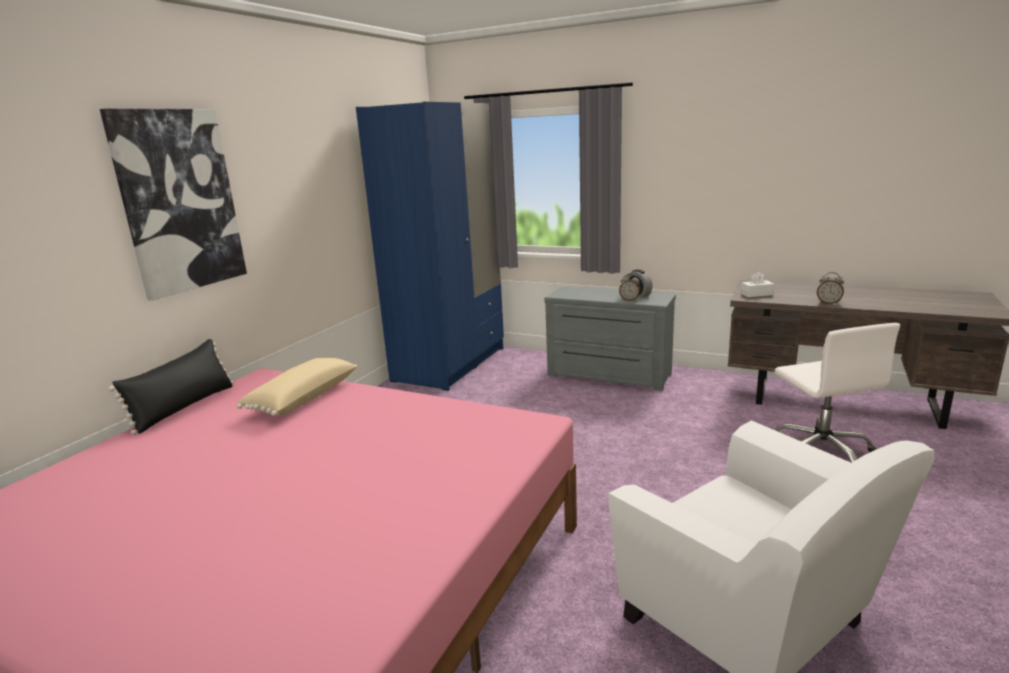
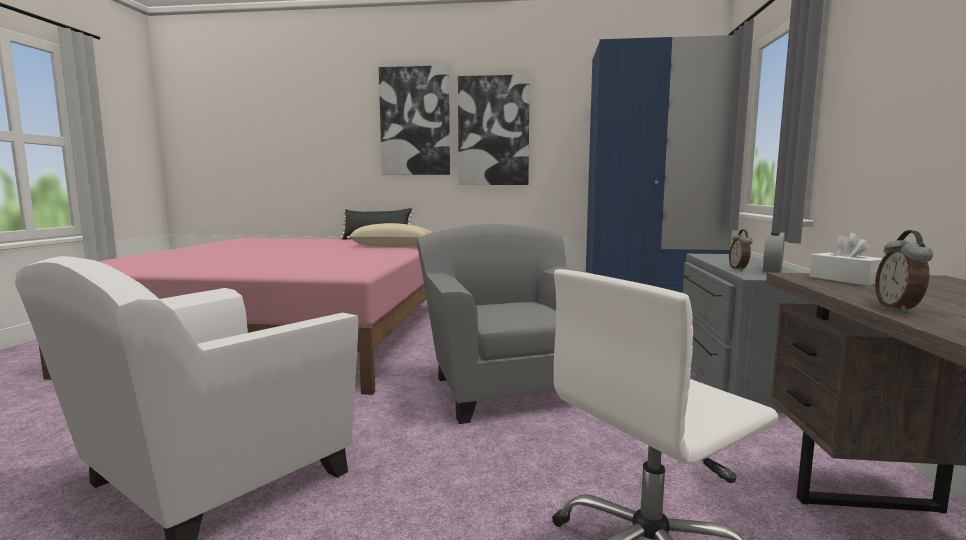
camera: 70 degrees right, 10 degrees down
(279, 202) = (493, 131): none -> picture
(585, 453) = (508, 387): none -> grey armchair

